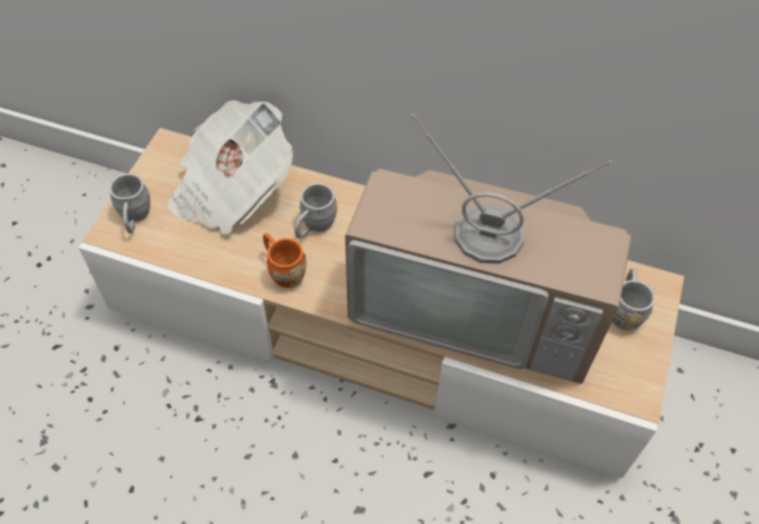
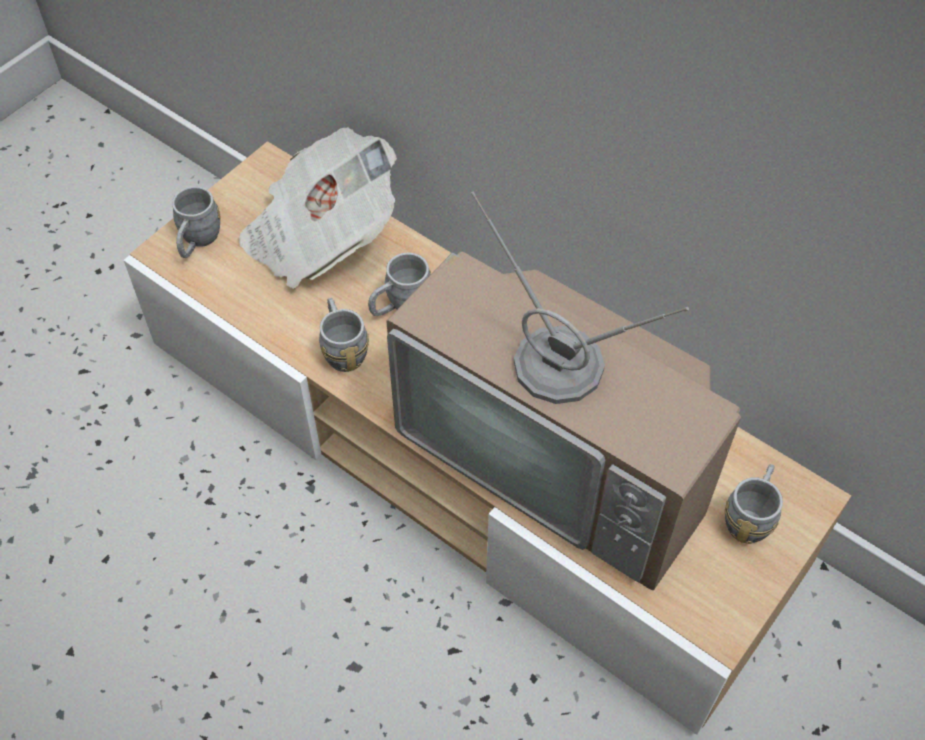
camera: 20 degrees right, 0 degrees up
(283, 270) = (343, 348): orange mug -> grey mug

